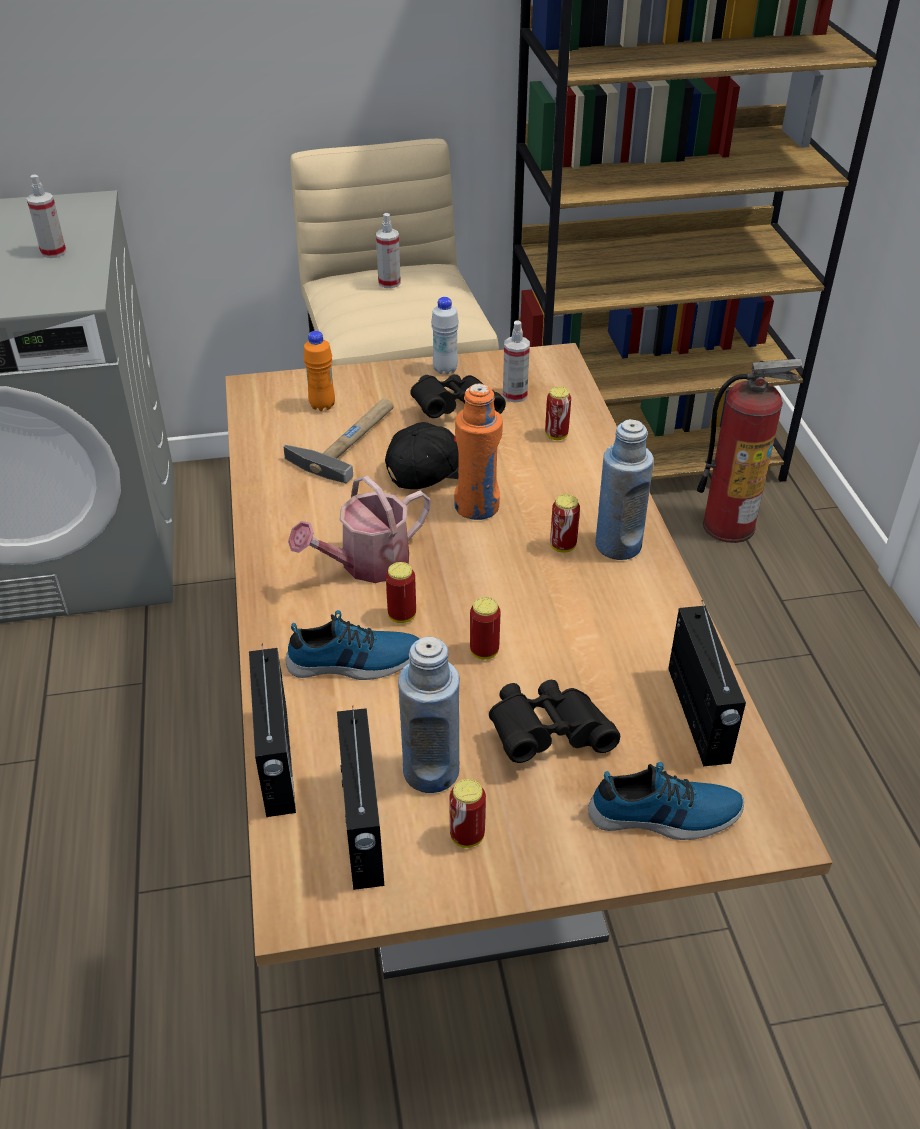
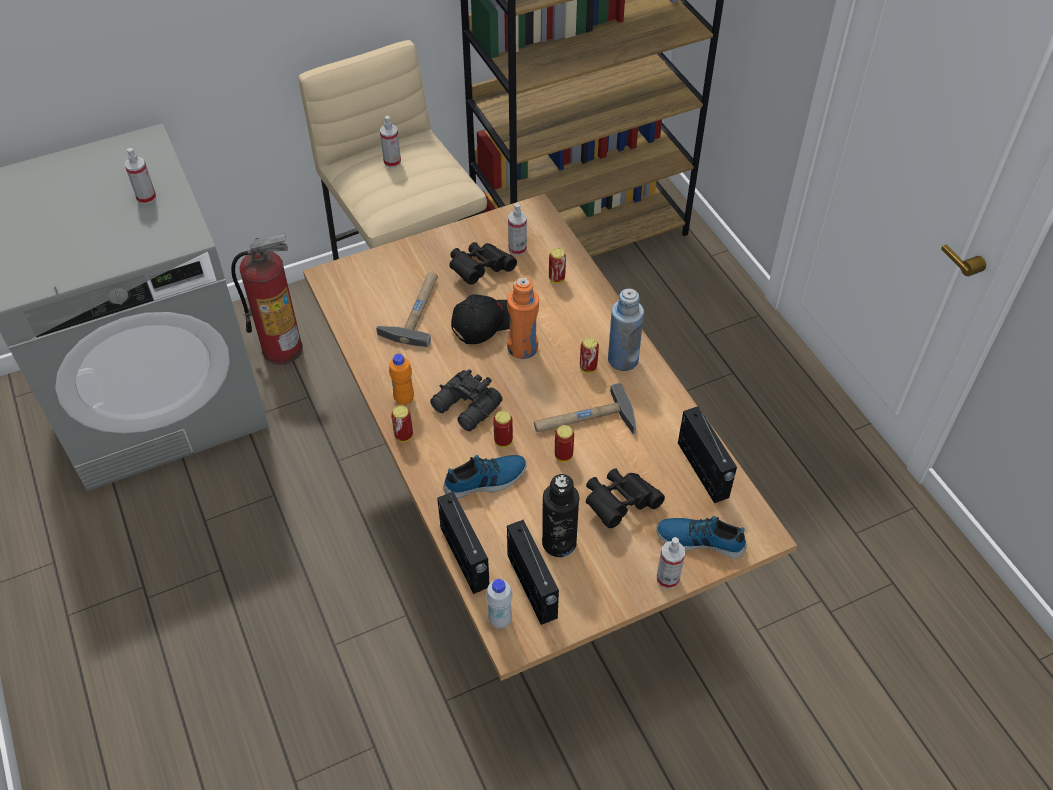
camera: 15 degrees left, 10 degrees up
(322, 405) = (385, 284): orange bottle -> orange bottle (404, 399)
(366, 565) = (466, 408): watering can -> black binoculars
(431, 771) = (559, 542): blue bottle -> black bottle
(445, 370) = (461, 235): white bottle -> white bottle (500, 620)
(467, 836) = (593, 577): can -> can (404, 436)
(532, 612) = (584, 421): none -> hammer
(590, 865) = (667, 578): none -> spray bottle
(665, 815) = (700, 539): shoe -> shoe turned 150 degrees counterclockwise
(729, 525) = (656, 281): fire extinguisher -> fire extinguisher (282, 348)

